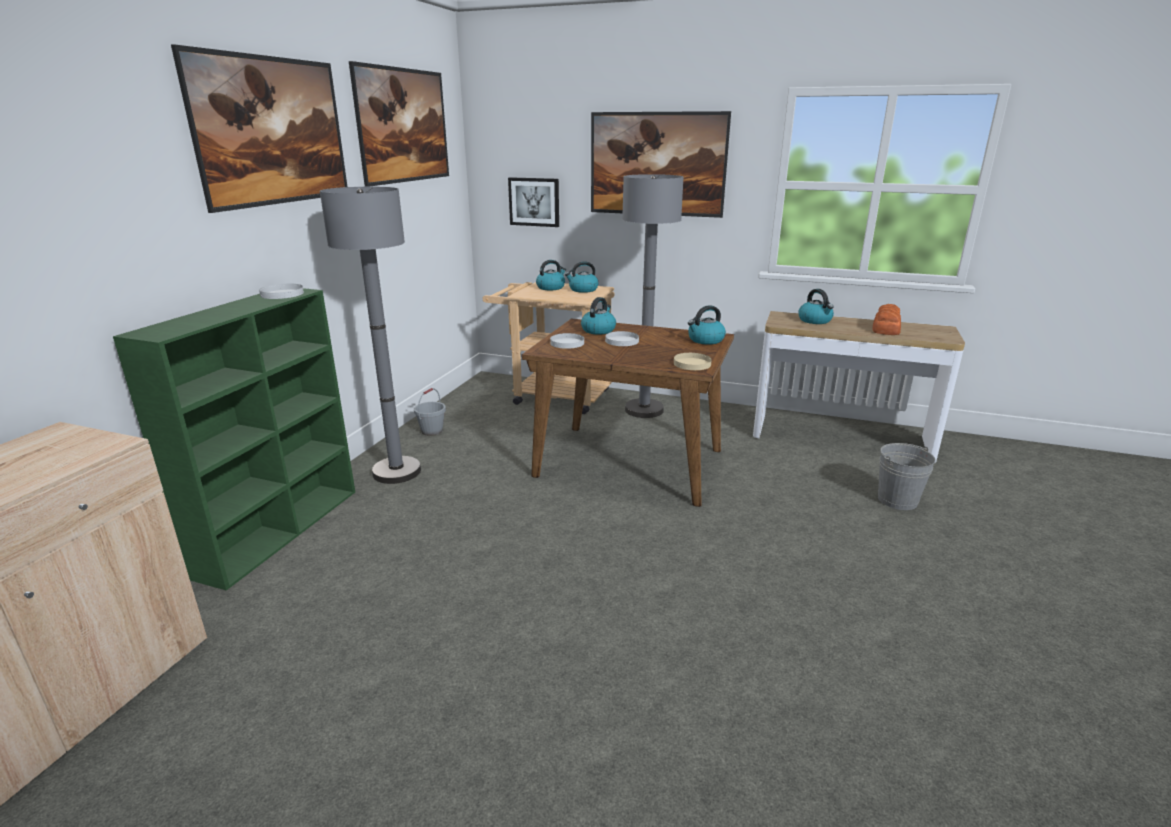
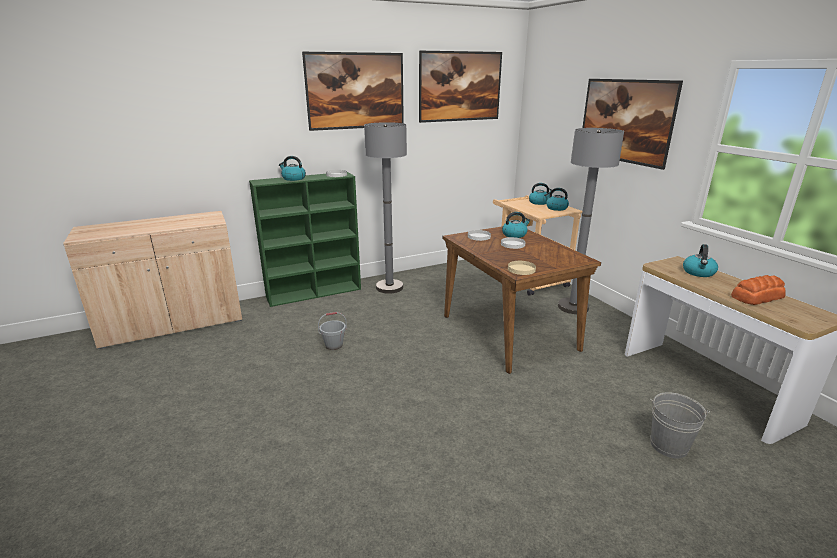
camera: 45 degrees right, 0 degrees up
(432, 431) = (433, 274): grey bucket -> grey bucket (334, 345)
(534, 202) = (550, 141): picture -> none
(705, 340) = (568, 259): kettle -> kettle (293, 178)

